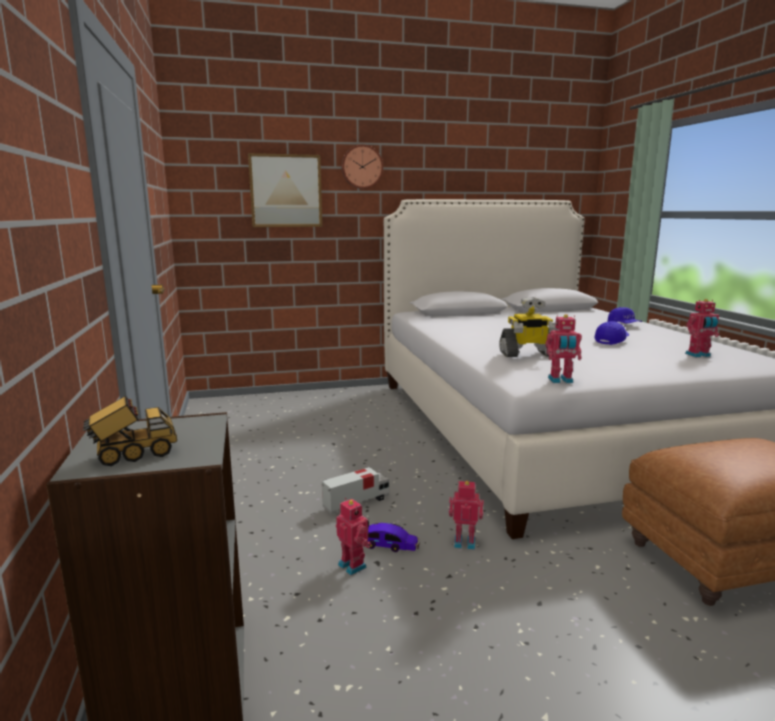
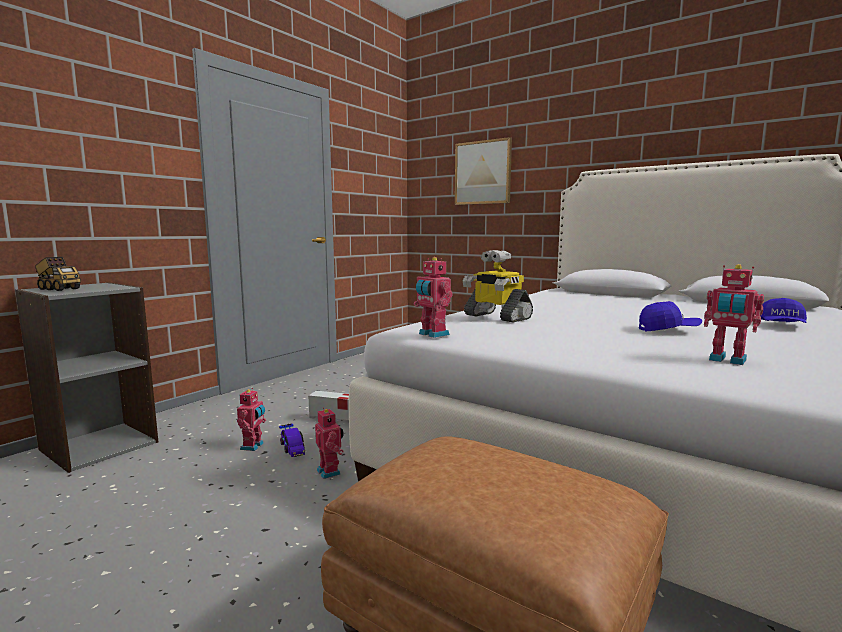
camera: 50 degrees right, 5 degrees down
(361, 167) = (549, 143): wall clock -> none

